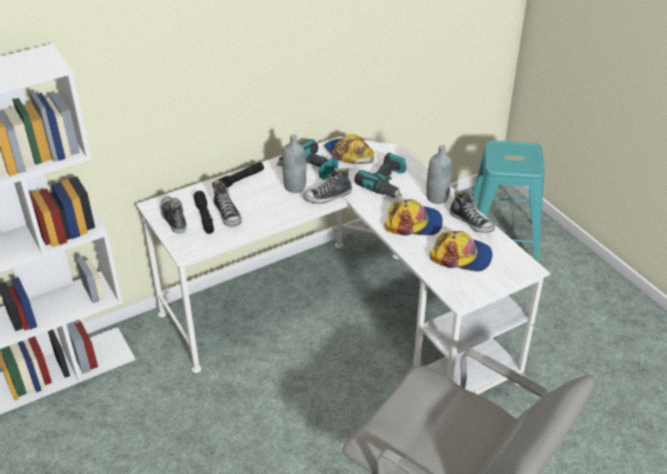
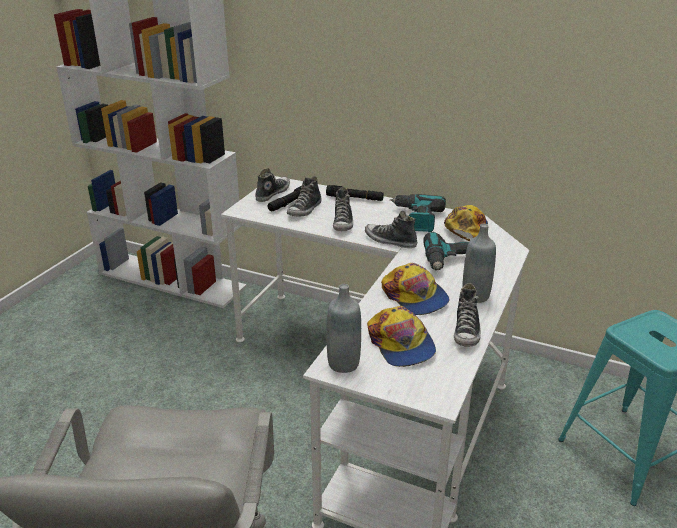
camera: 55 degrees right, 10 degrees down
(274, 205) = (343, 223): none -> shoe
(295, 187) = (381, 222): grey bottle -> grey bottle (343, 363)

